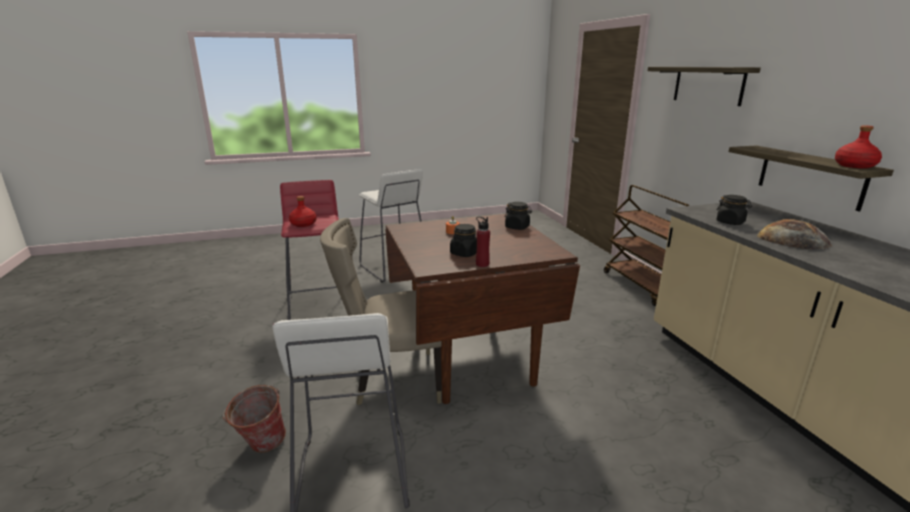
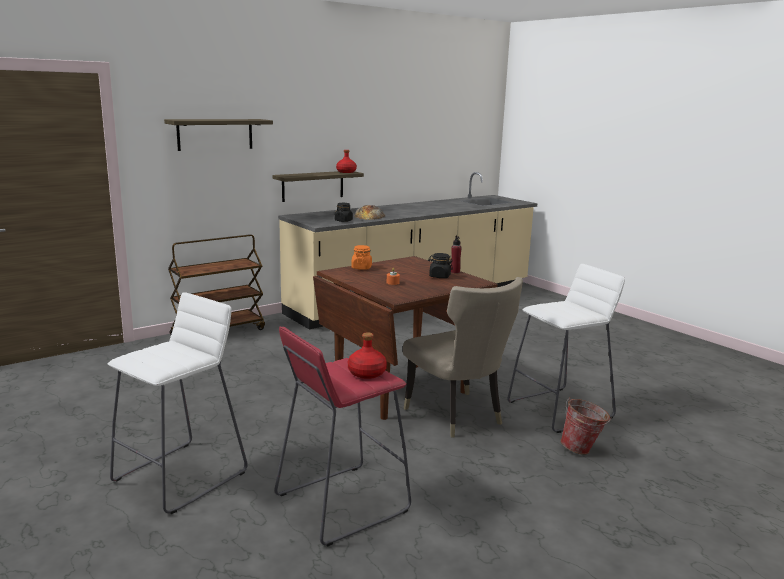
camera: 110 degrees left, 5 degrees down
(517, 227) = (361, 268): black jar -> orange jar

